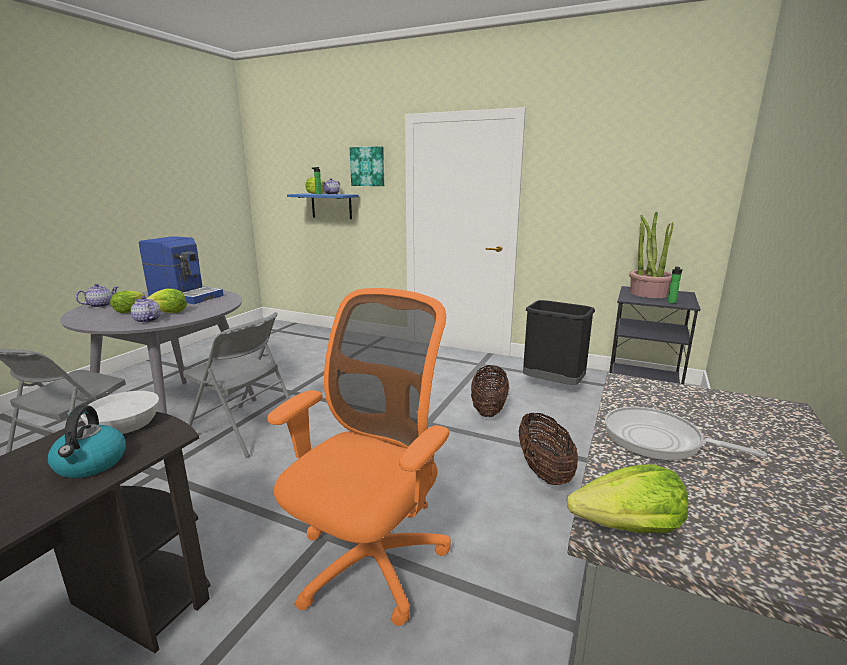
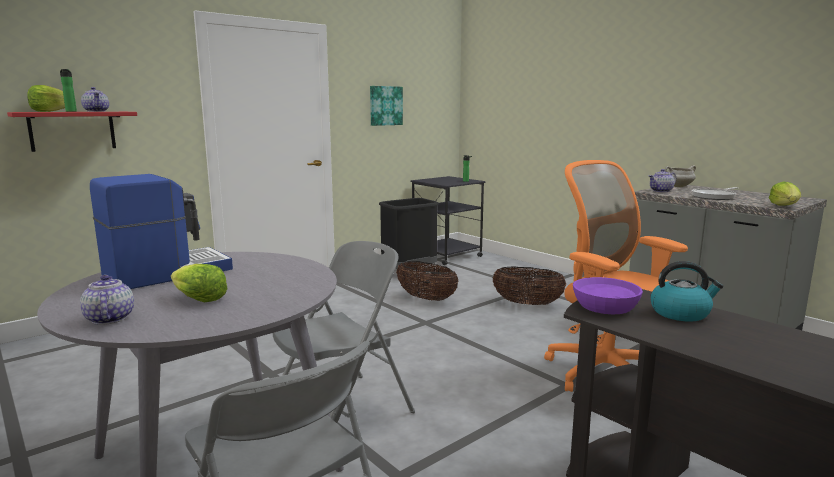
camera: 65 degrees left, 5 degrees down
(125, 423) = (604, 306): white bowl -> purple bowl
(147, 320) = (288, 288): teapot -> teapot (661, 191)
(168, 312) = (260, 280): lettuce -> none
(331, 206) = (72, 130): blue shelf -> red shelf
(368, 166) = (140, 73): picture -> picture (385, 105)
(648, 293) = (439, 180): potted plant -> none
(751, 406) = (678, 186): none -> white cooking pot

